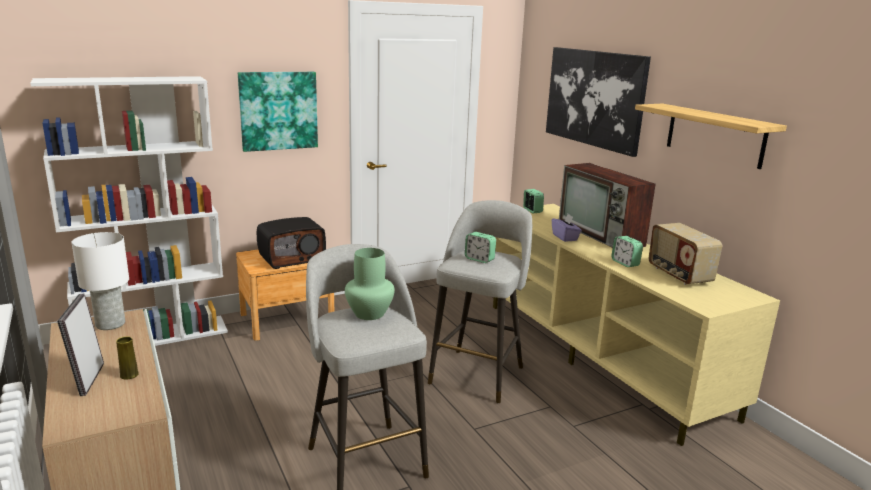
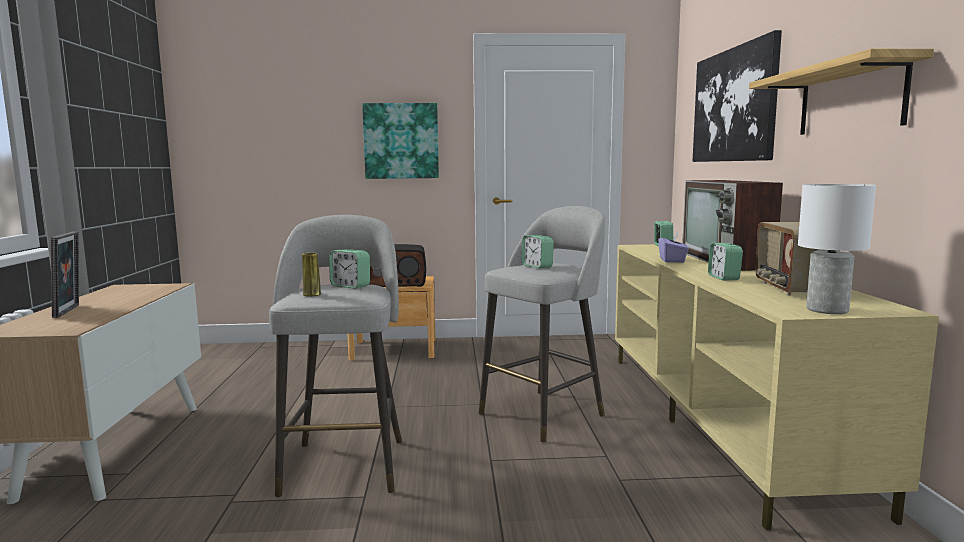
camera: 25 degrees right, 10 degrees down
(88, 379) = (70, 311): picture frame -> picture frame turned 150 degrees clockwise
(109, 324) = (150, 287): white table lamp -> white table lamp (825, 310)
(129, 375) = (103, 312): yellow vase -> yellow vase (312, 294)
(155, 336) = (272, 348): white bookcase -> none
(370, 313) = (350, 286): green vase -> alarm clock

